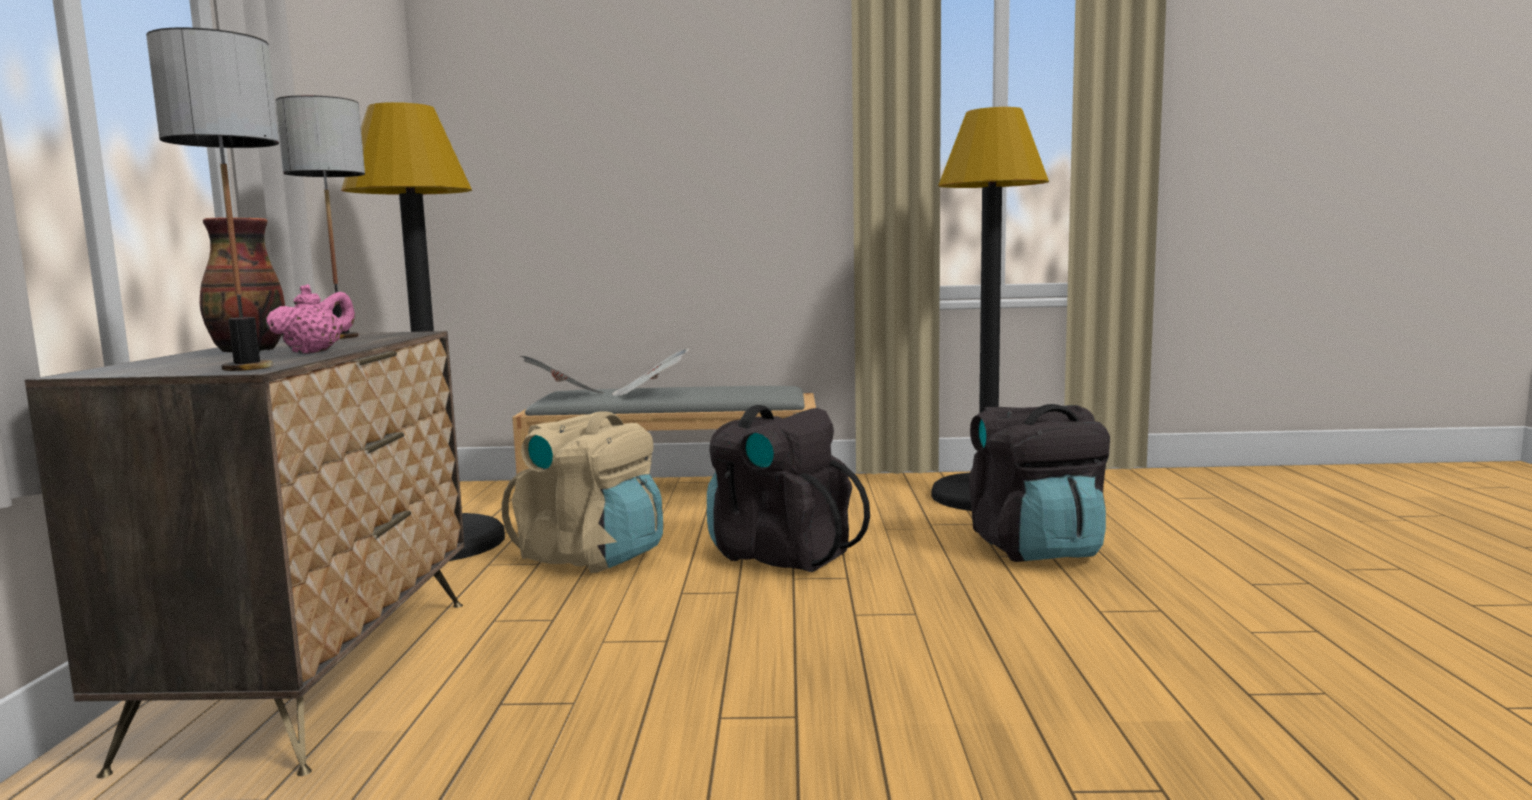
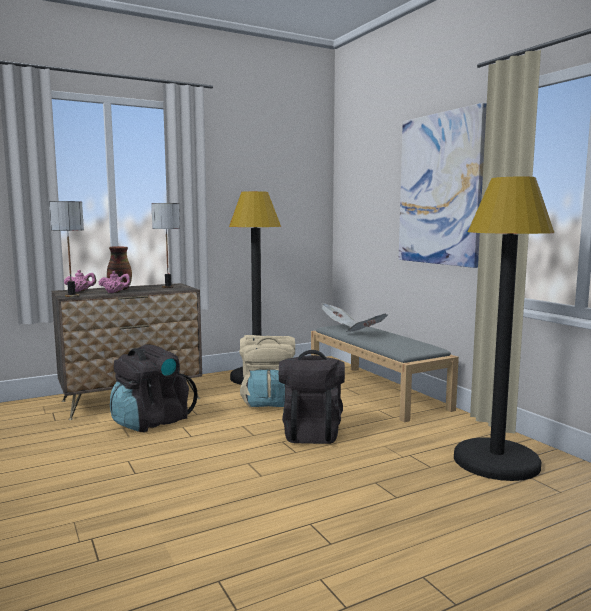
camera: 60 degrees right, 0 degrees up
(175, 365) = (80, 291): none -> pink teapot
(738, 135) = (440, 189): none -> picture
(1036, 548) = (403, 491): black backpack -> black backpack (151, 422)

